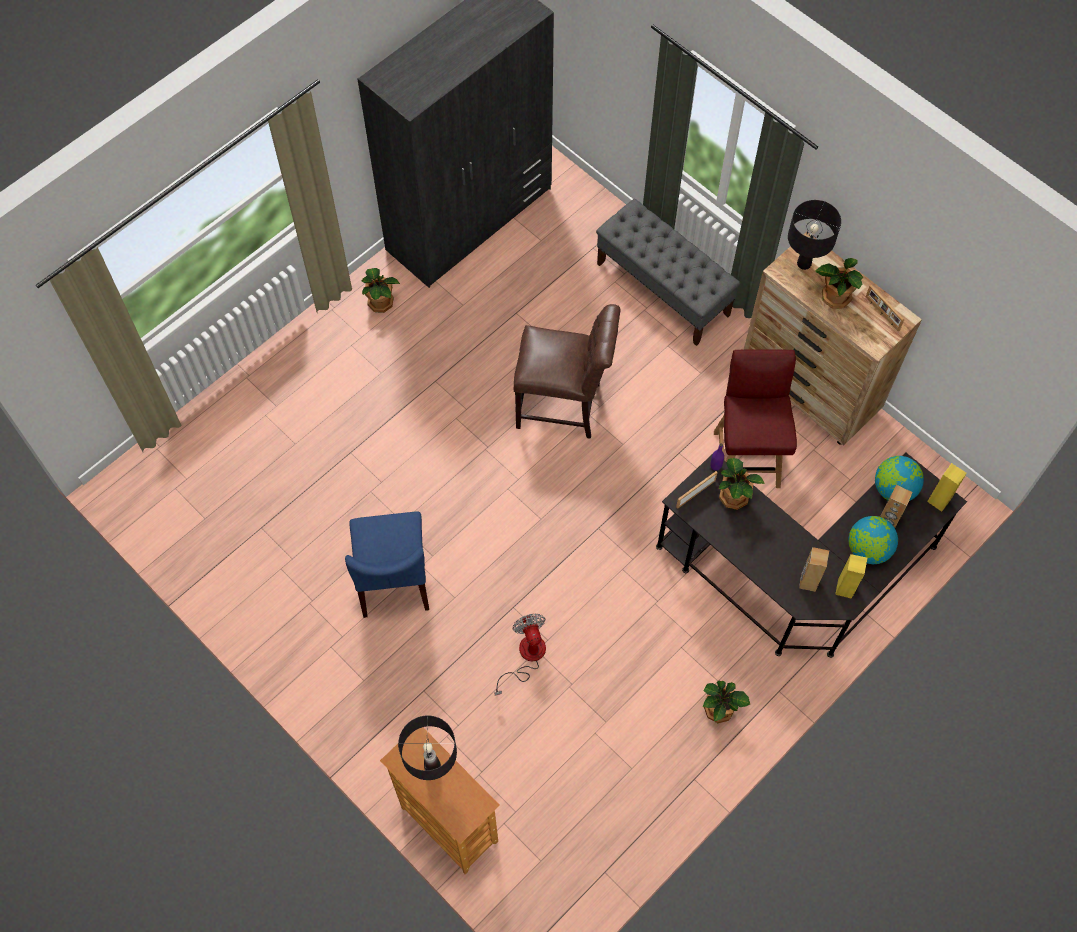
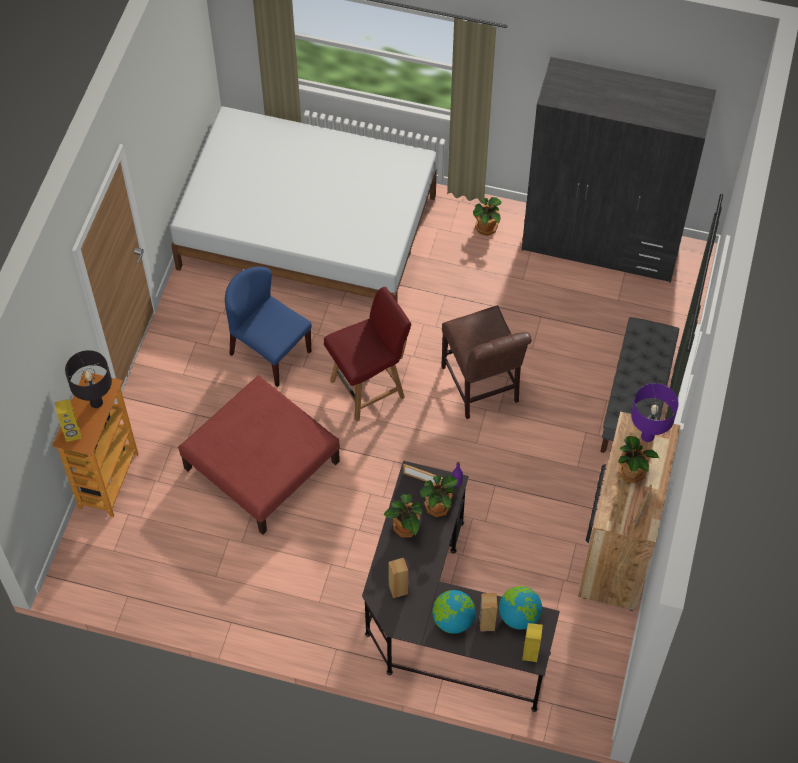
camera: 60 degrees right, 5 degrees down
(267, 465) = (308, 231): none -> white bed
(394, 579) = (269, 352): blue chair -> blue chair turned 75 degrees clockwise
(526, 657) = (261, 465): fan -> red ottoman
(719, 710) = (295, 614): potted plant -> potted plant (405, 528)
(746, 457) = (523, 534): red chair -> red chair (369, 388)
(804, 264) = (647, 436): black table lamp -> purple table lamp
(845, 588) = (409, 618): yellow speaker -> yellow speaker (72, 434)

